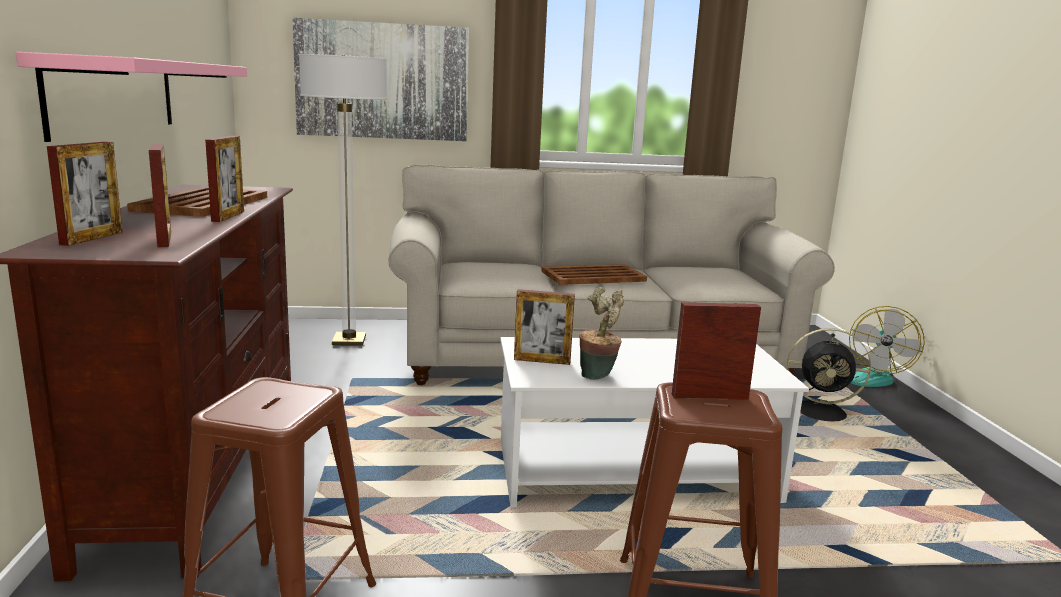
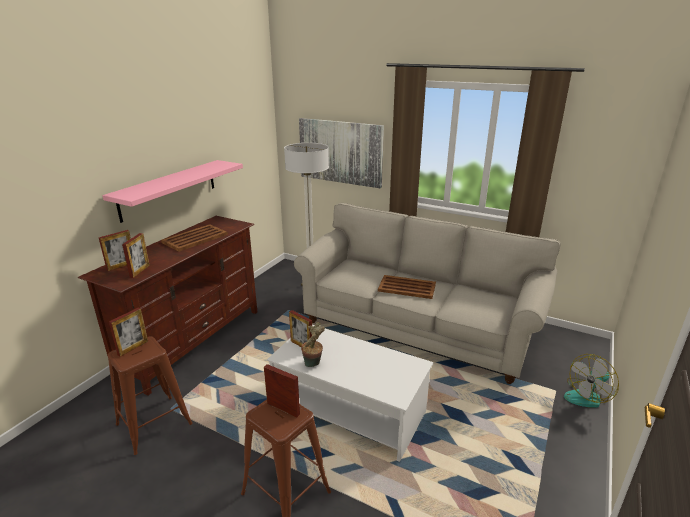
camera: 35 degrees right, 10 degrees up
(228, 216) = (187, 252): picture frame -> picture frame (133, 348)
(823, 413) = (509, 412): black fan -> none

